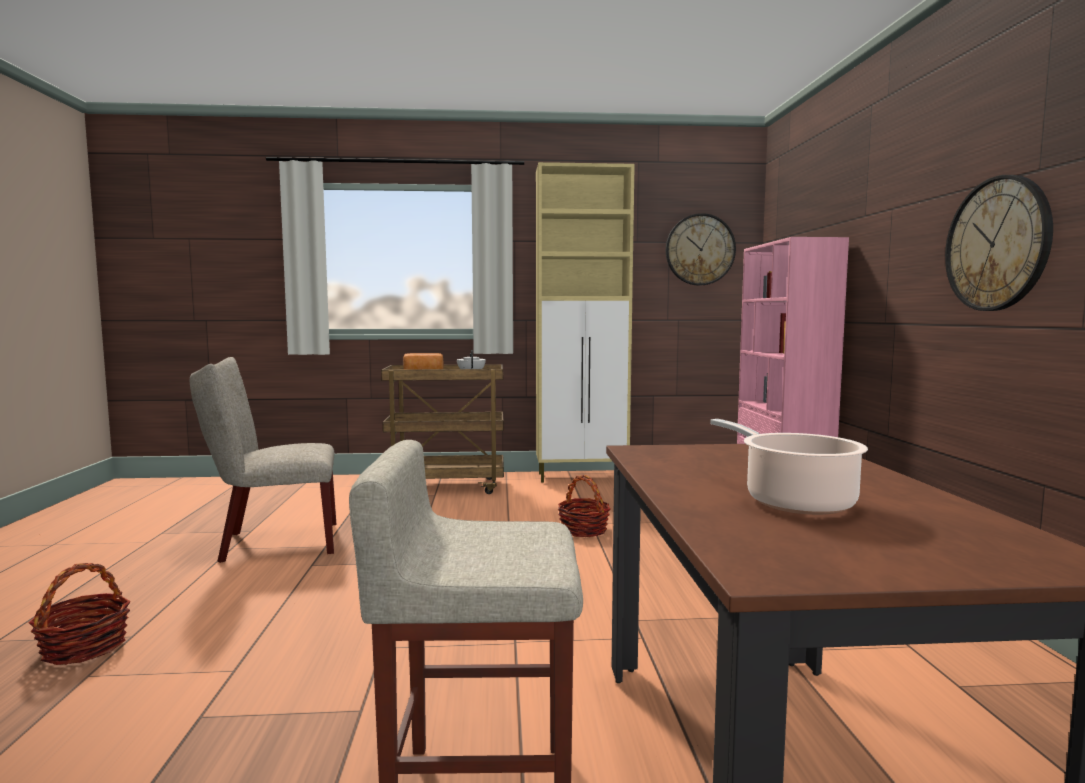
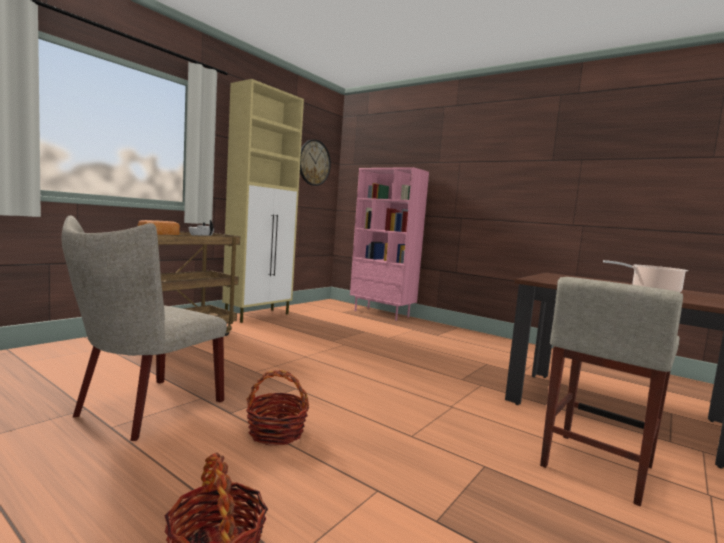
camera: 50 degrees left, 0 degrees up
(584, 530) = (337, 345): basket -> basket (276, 432)
(997, 244) = (531, 187): wall clock -> none

